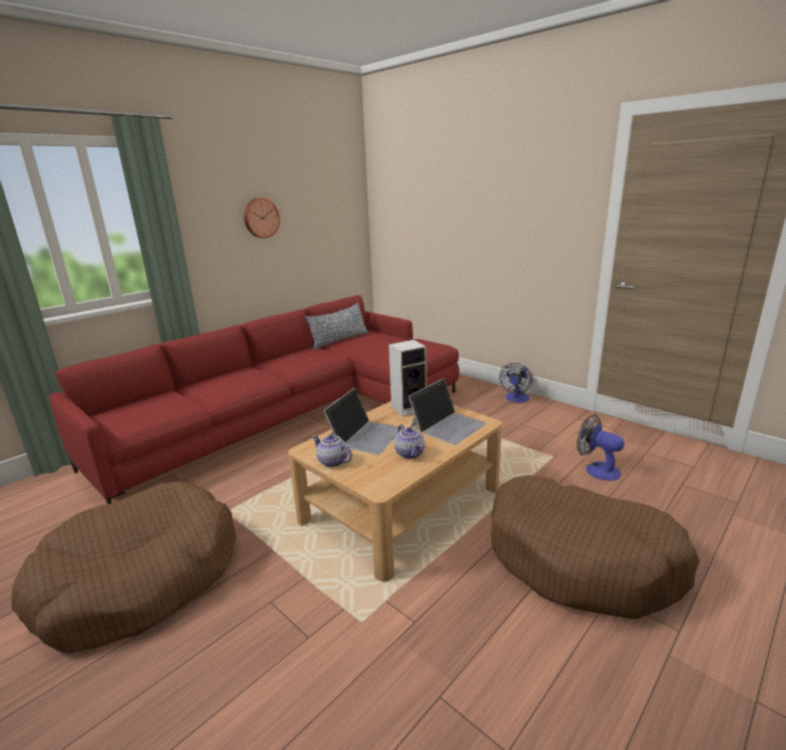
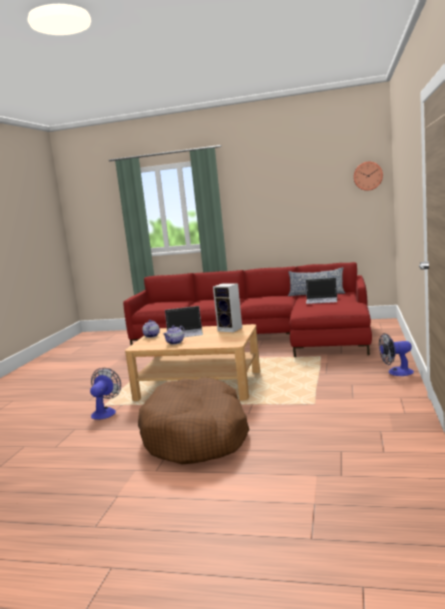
camera: 60 degrees right, 10 degrees down
(140, 578) = (99, 367): brown dog bed -> none
(261, 218) = (282, 200): wall clock -> wall clock (368, 176)
(447, 425) = (218, 339): laptop -> laptop (322, 299)
(596, 469) = (317, 420): fan -> fan (105, 412)

